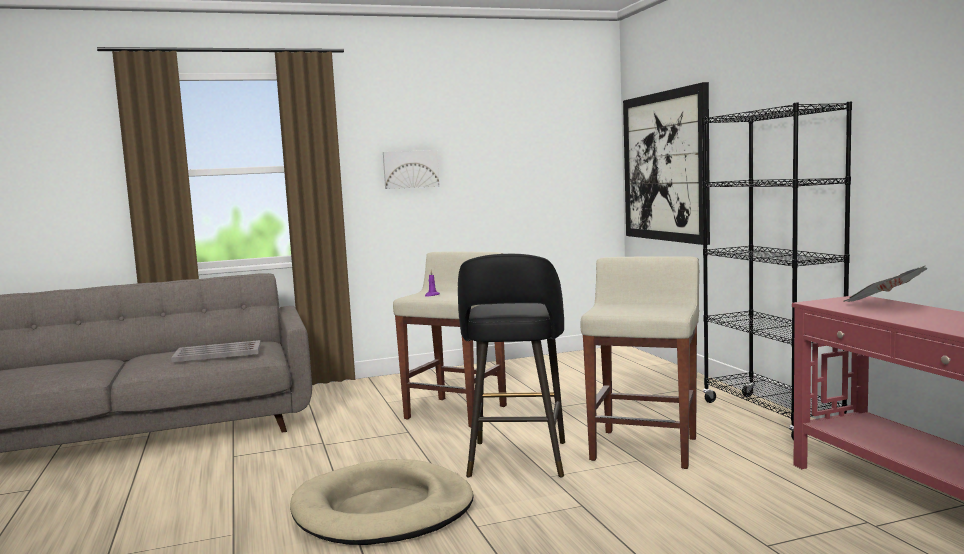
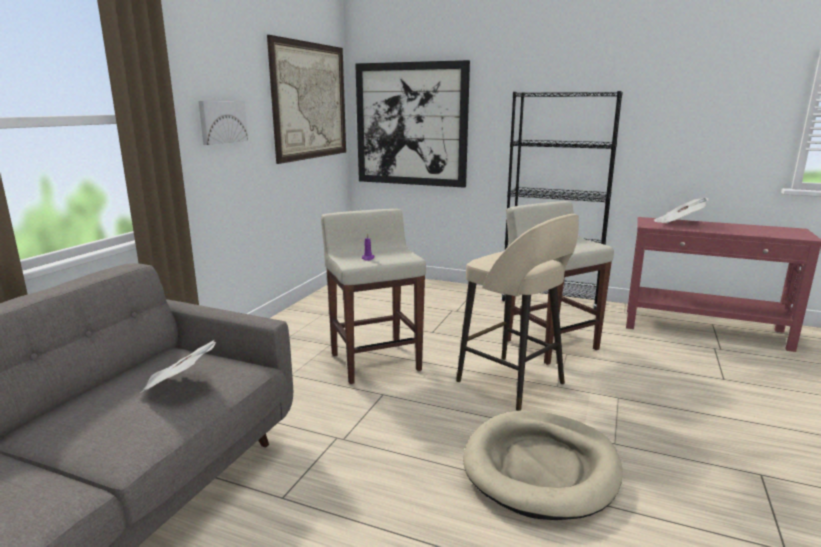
camera: 50 degrees left, 10 degrees up
(217, 353) = (180, 384): grey tray -> newspaper
(517, 460) = (513, 383): black stool -> beige stool
(547, 146) = (310, 101): none -> picture

